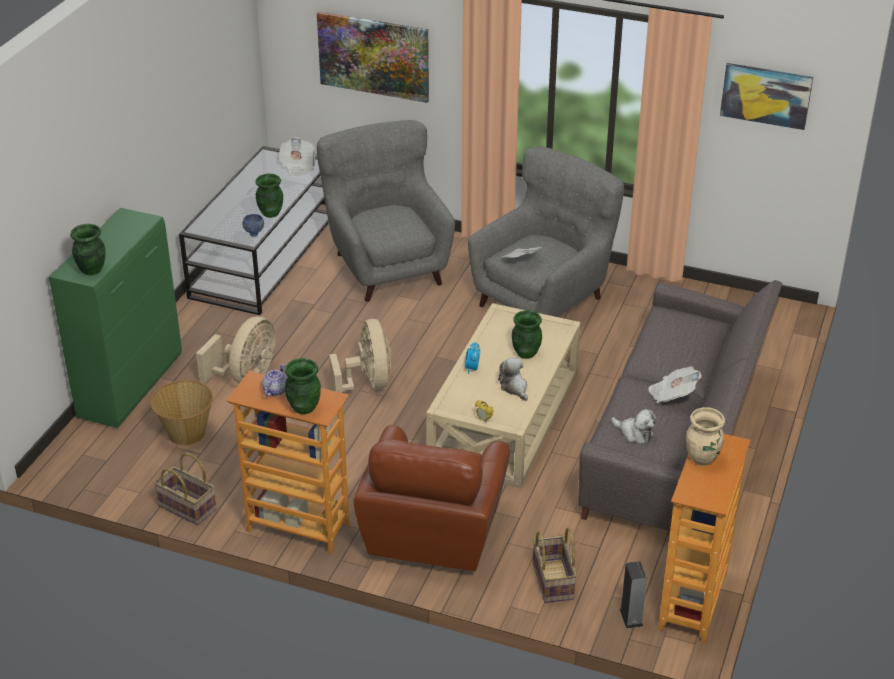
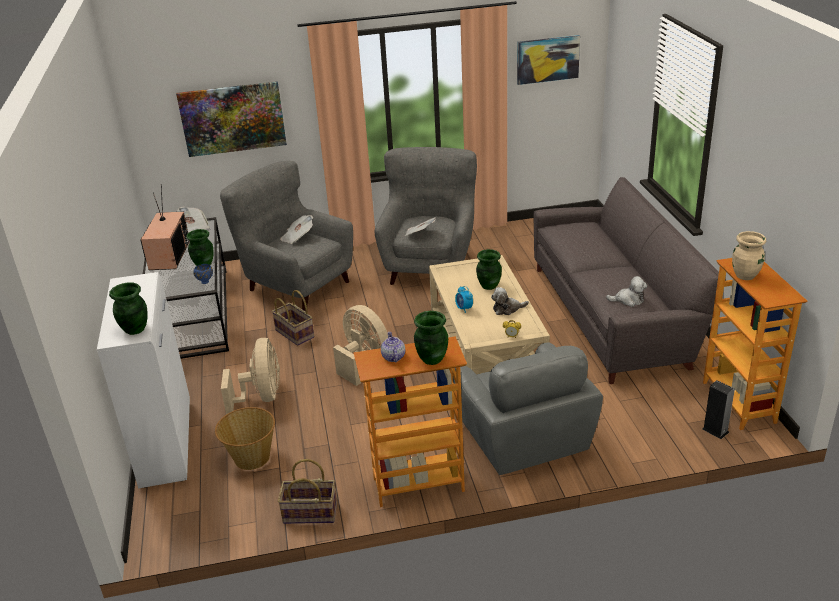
camera: 30 degrees left, 5 degrees down
(131, 386) = (166, 443): green cabinet -> white cabinet
(250, 188) = (168, 255): none -> television
(434, 531) = (522, 438): brown armchair -> grey armchair
(514, 388) = (507, 309): plush toy -> plush toy turned 45 degrees counterclockwise
(554, 581) = (640, 432): basket -> basket (295, 333)
(672, 395) = (622, 269): newspaper -> newspaper (298, 237)

